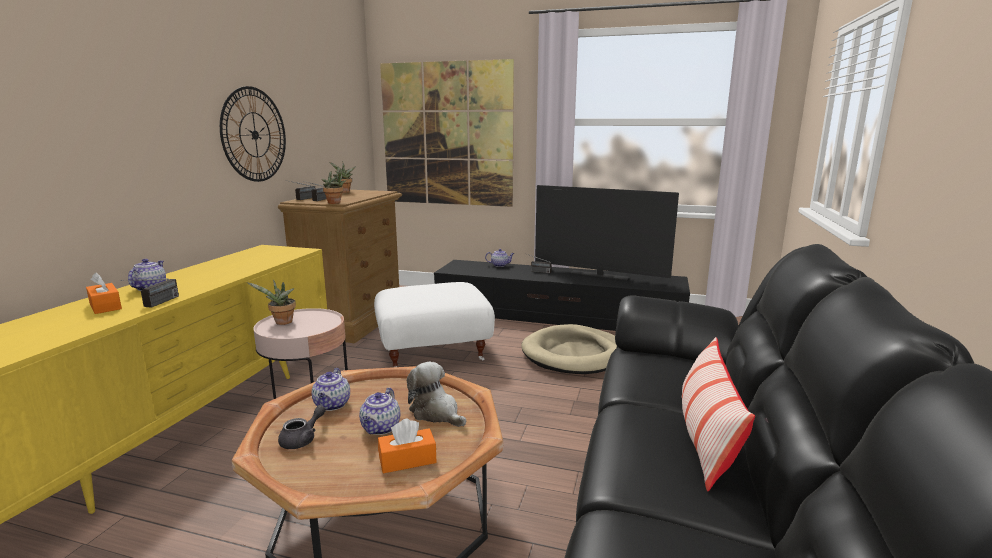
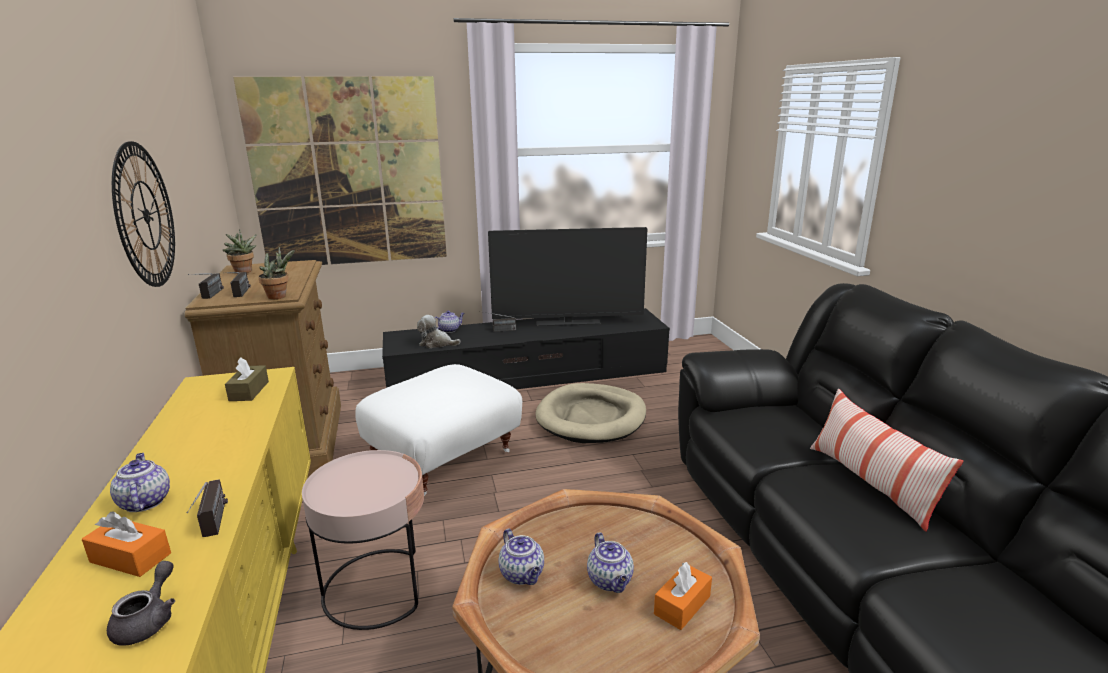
camera: 30 degrees left, 5 degrees up
(278, 255) = (249, 391): none -> brown tissue box
(282, 323) = (336, 488): potted plant -> none
(303, 439) = (551, 630): grey teapot -> grey teapot (149, 620)
(436, 413) = (638, 541): plush toy -> plush toy (436, 344)

